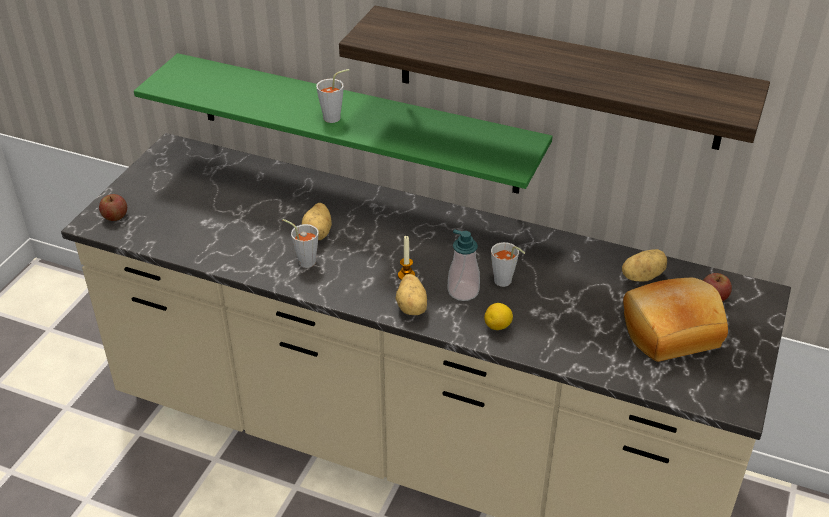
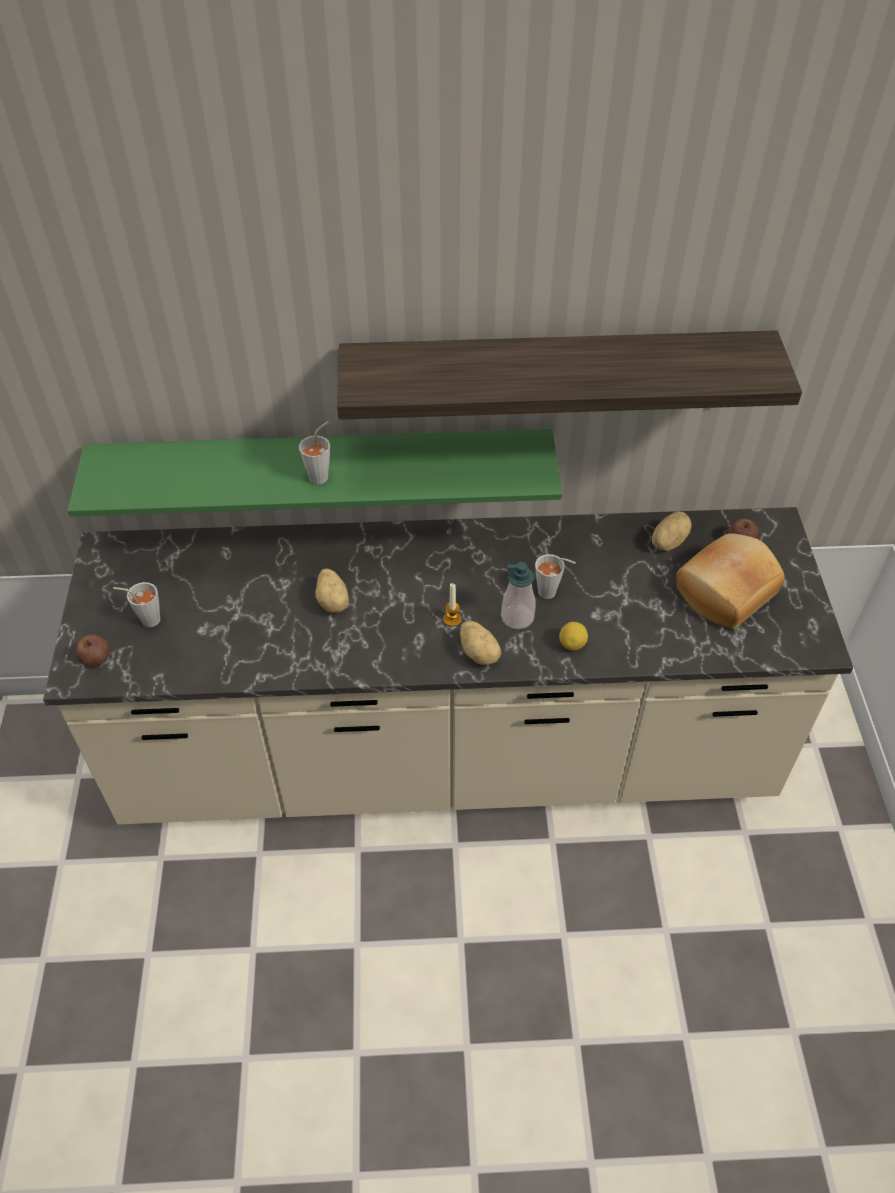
camera: 25 degrees left, 10 degrees up
(303, 260) = (338, 639): grey cup -> grey cup (146, 619)

